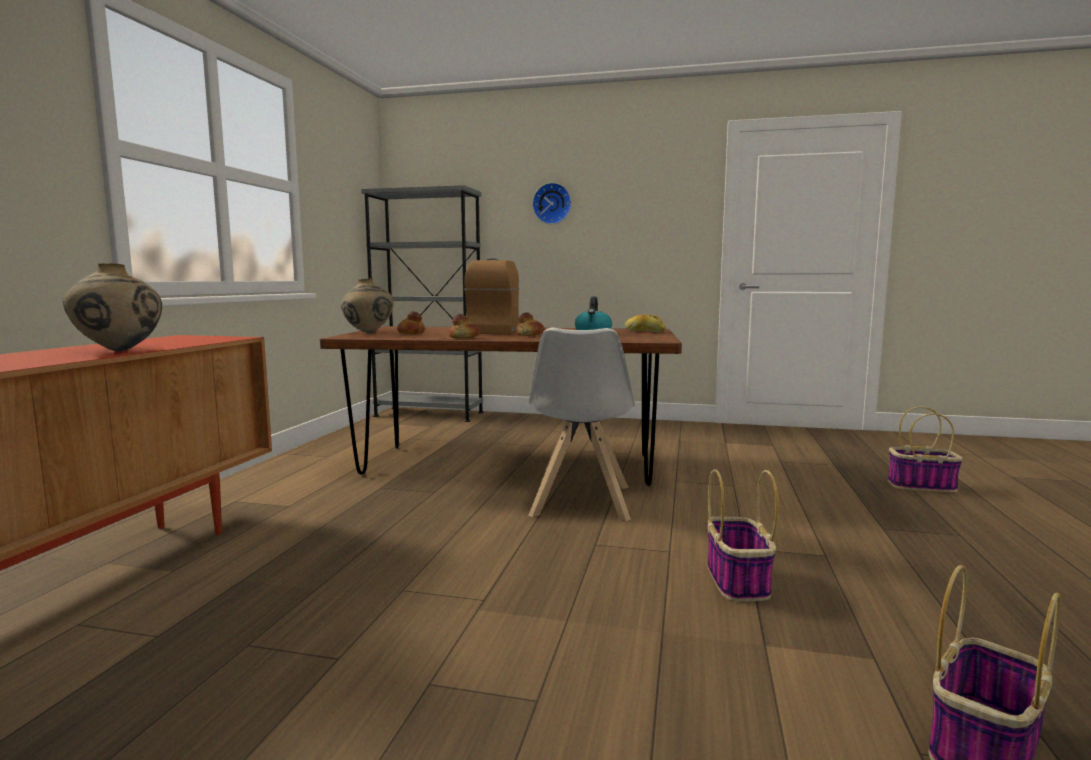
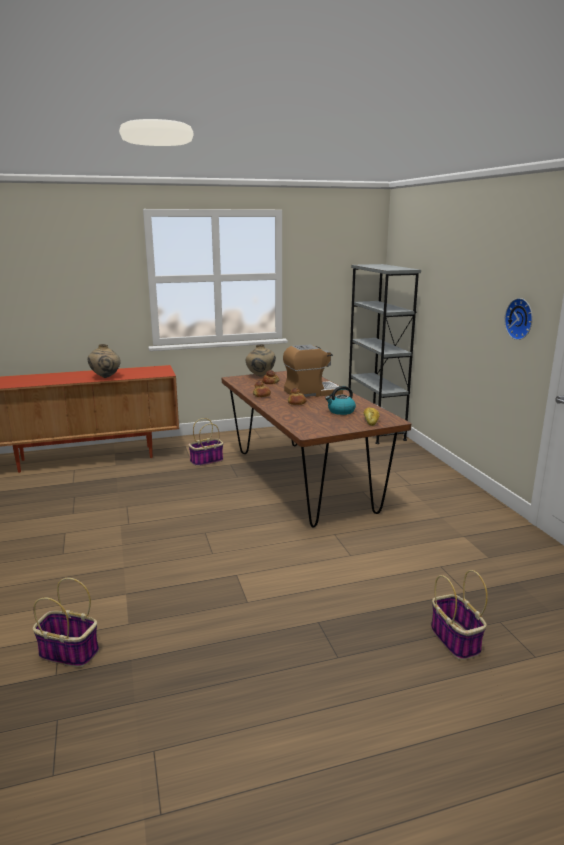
camera: 60 degrees right, 10 degrees up
(552, 204) = (457, 286): wall clock -> wall clock (521, 319)
(580, 502) = (260, 515): chair -> none
(738, 581) = (188, 578): basket -> basket (206, 461)

